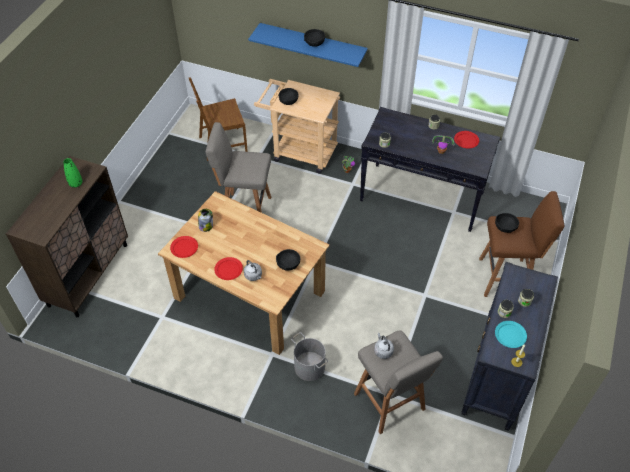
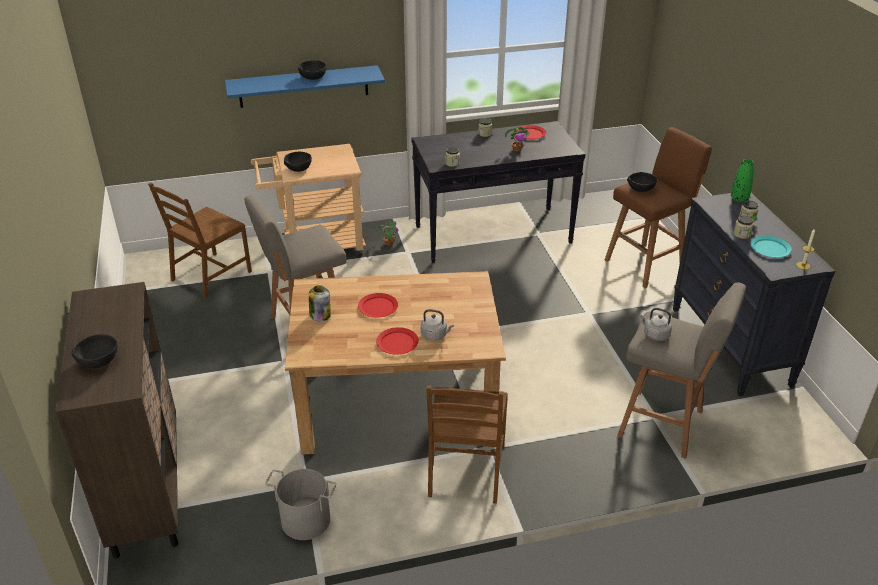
camera: 35 degrees left, 15 degrees down
(76, 184) = (116, 315): green vase -> green vase (739, 199)
(184, 247) = (315, 347): red plate -> red plate (378, 307)
(248, 362) = (466, 471): none -> brown chair
(288, 264) = (463, 307): black bowl -> black bowl (98, 361)
(310, 366) = (543, 437): grey bucket -> grey bucket (306, 519)

